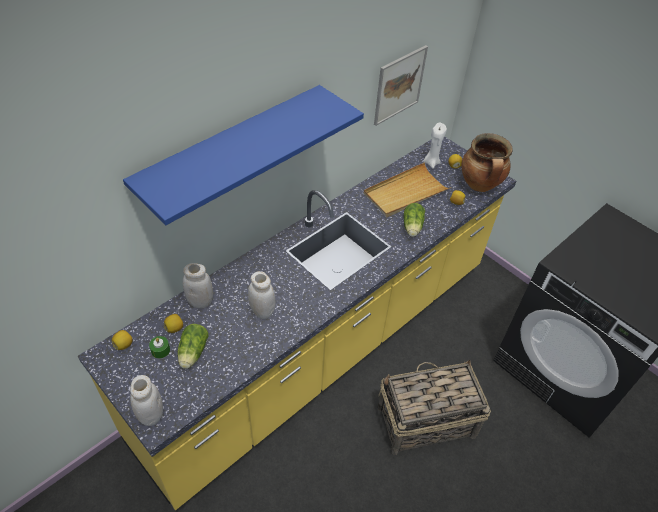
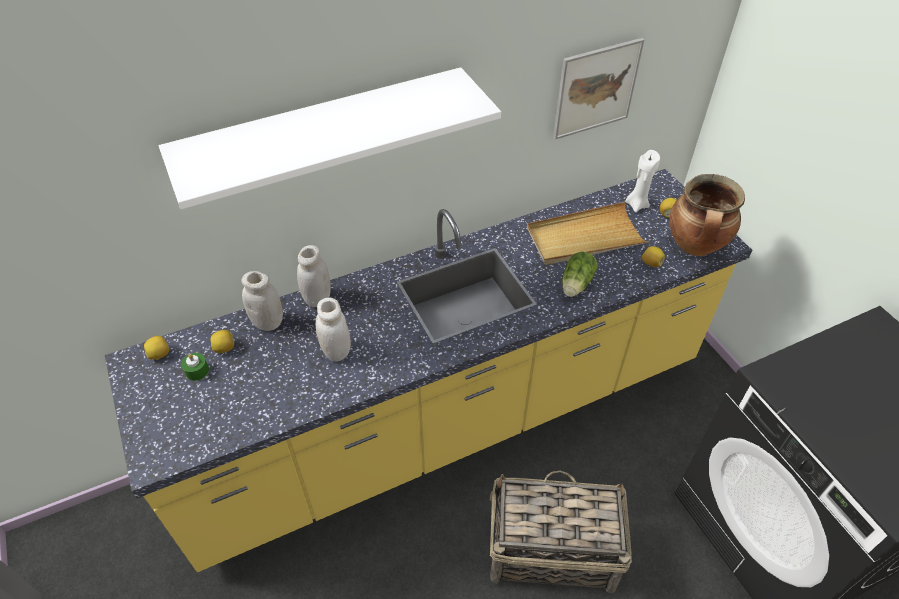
camera: 20 degrees right, 0 degrees up
(151, 415) = (152, 446): white jar -> white jar (317, 298)
(192, 353) = (231, 383): lettuce -> none
(232, 149) = (324, 134): blue shelf -> white shelf

